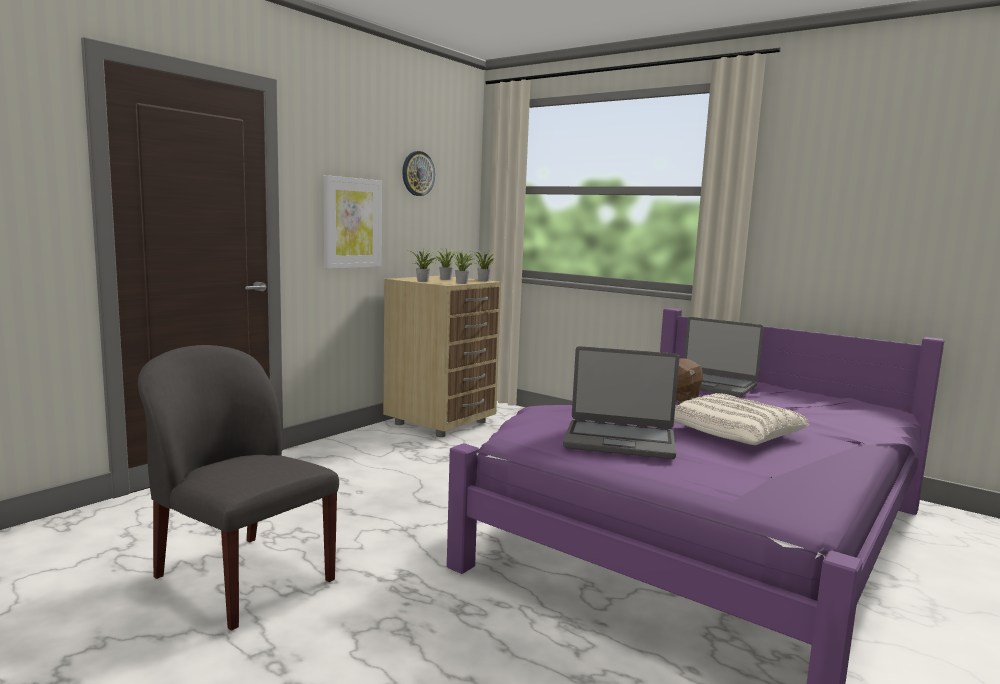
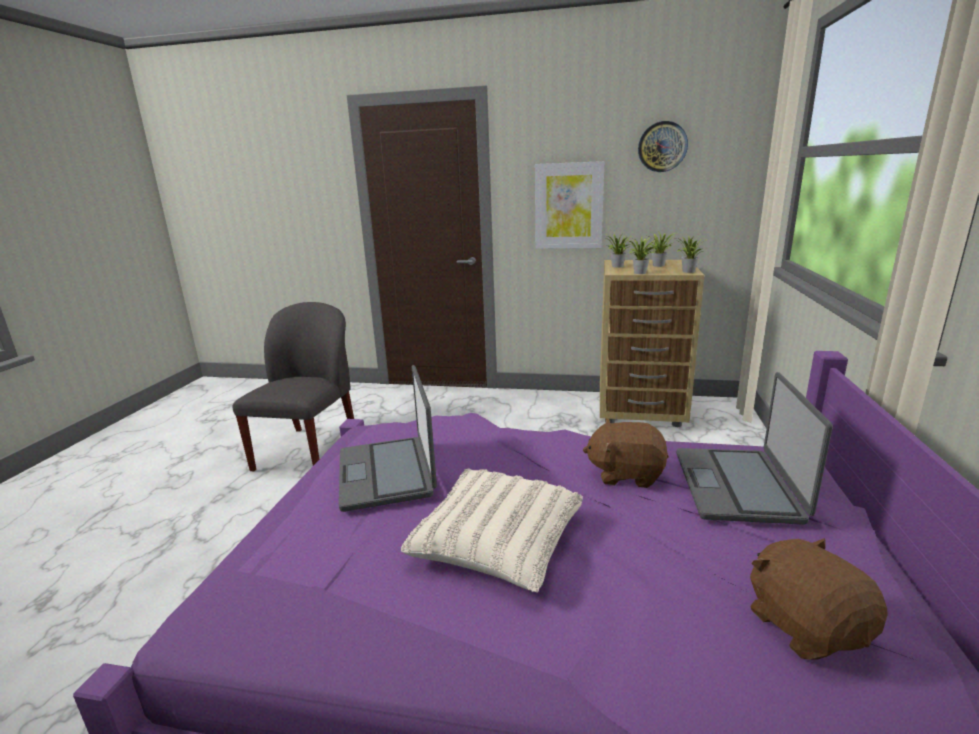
camera: 65 degrees right, 10 degrees up
(829, 406) = (805, 626): none -> brown plush toy

